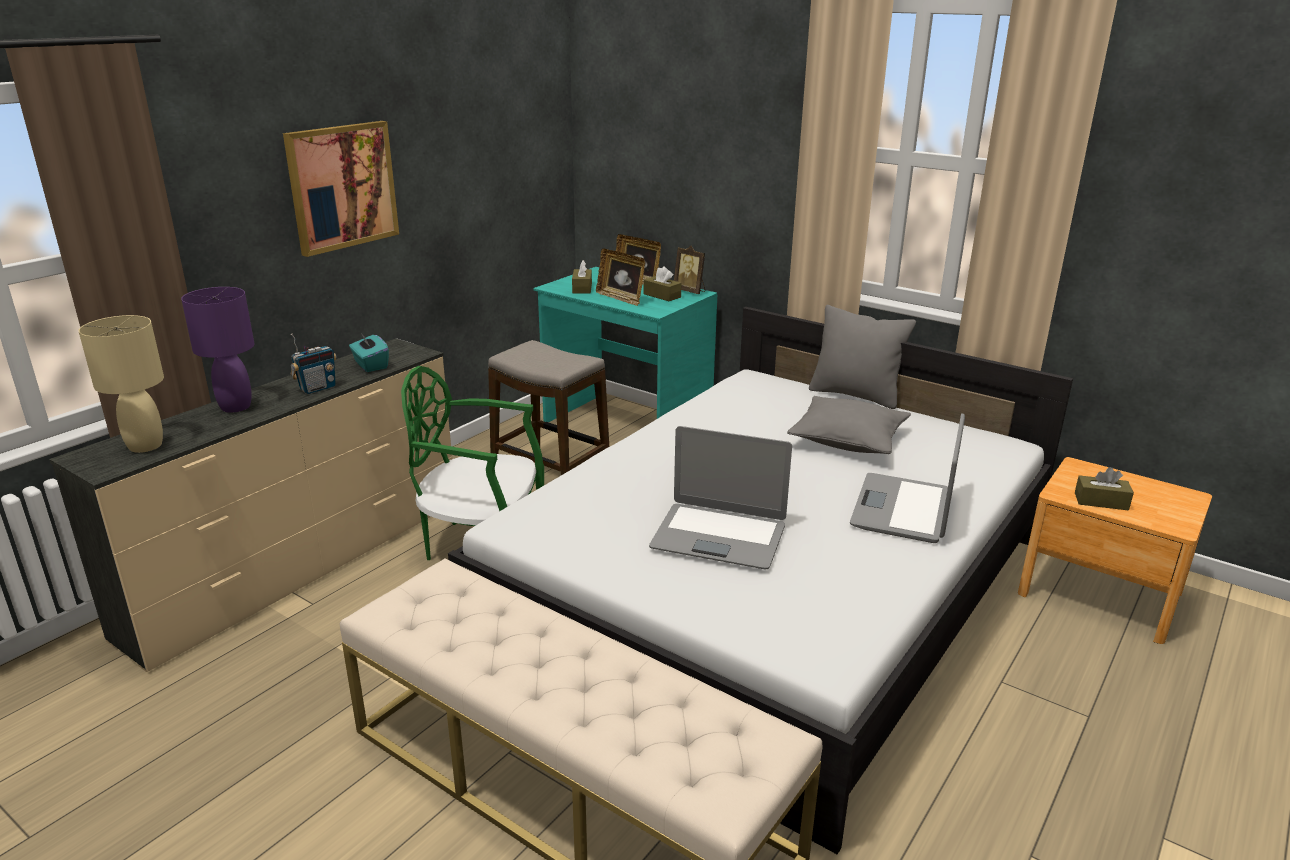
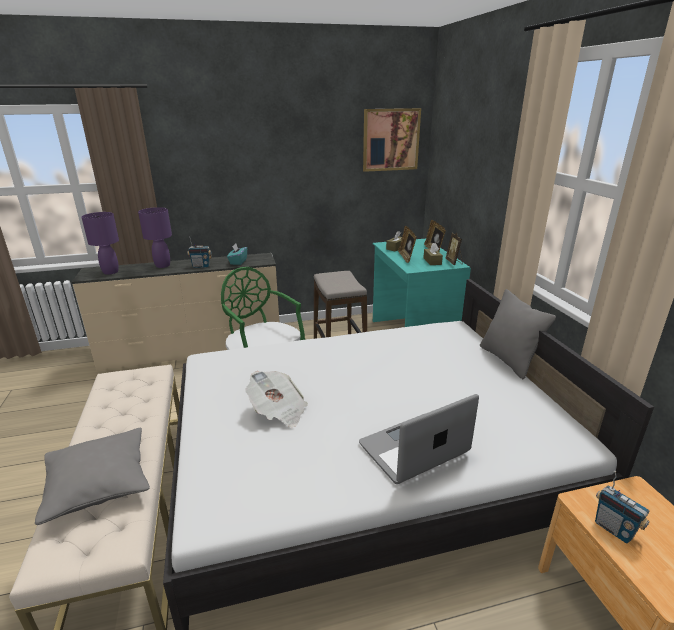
camera: 40 degrees right, 0 degrees up
(144, 446) = (110, 272): beige table lamp -> purple table lamp
(342, 186) = (256, 169): picture -> picture (390, 140)
(719, 536) = (278, 411): laptop -> newspaper
(848, 440) = (453, 387): grey pillow -> grey pillow (99, 484)
(1101, 501) = (614, 529): brown tissue box -> radio

